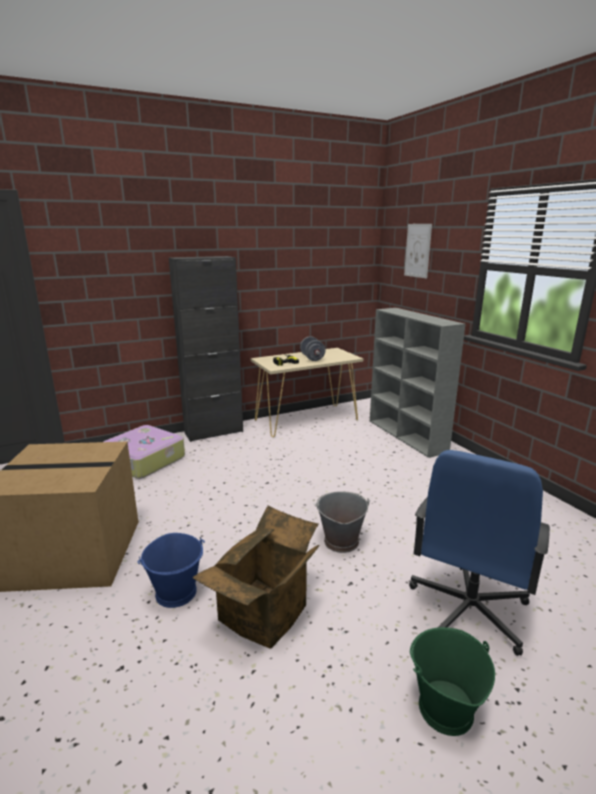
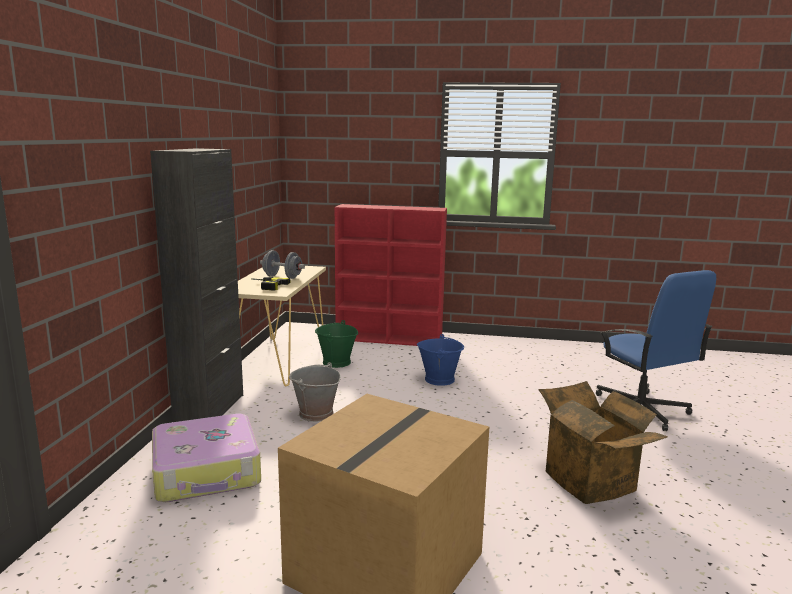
camera: 55 degrees left, 5 degrees down
(177, 592) = (527, 515): blue bucket -> blue bucket (440, 379)
(340, 541) = (523, 420): grey bucket -> grey bucket (315, 414)
(407, 436) = (390, 339): grey bookcase -> red bookcase
(417, 250) = (349, 140): picture -> none
(444, 709) = (723, 451): green bucket -> green bucket (336, 362)

